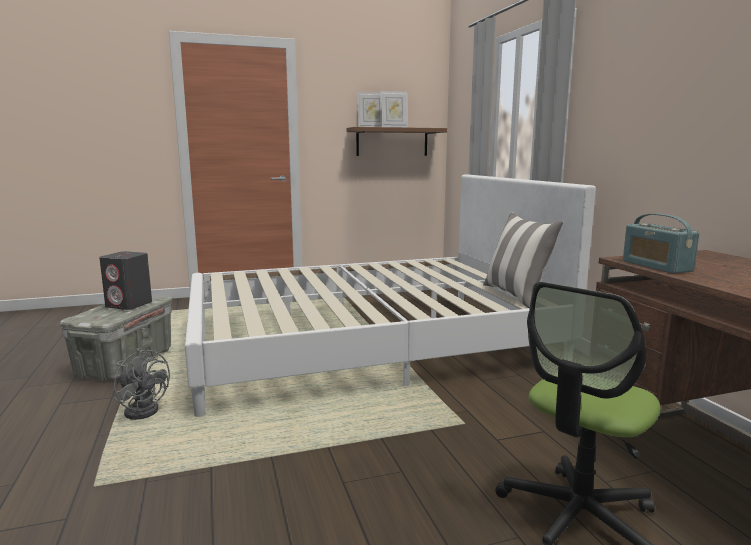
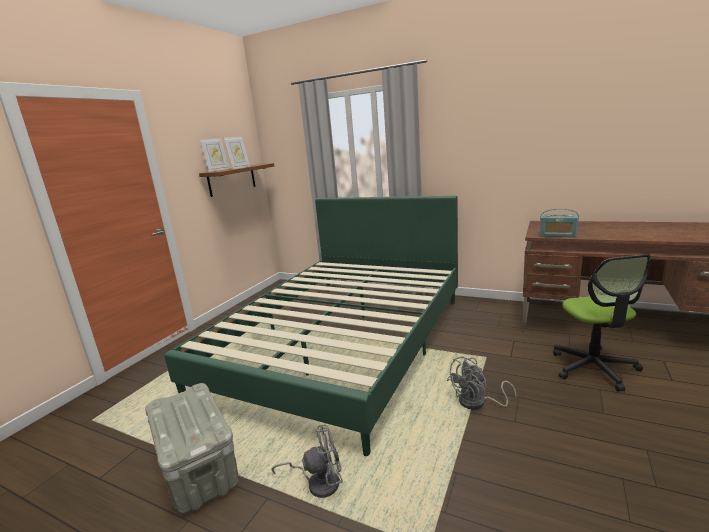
camera: 45 degrees left, 5 degrees up
(129, 305) = (189, 409): grey speaker -> none
(352, 447) = (477, 403): none -> grey fan
(368, 343) = (342, 343): white bed -> green bed
(516, 295) = (421, 272): pillow -> none

